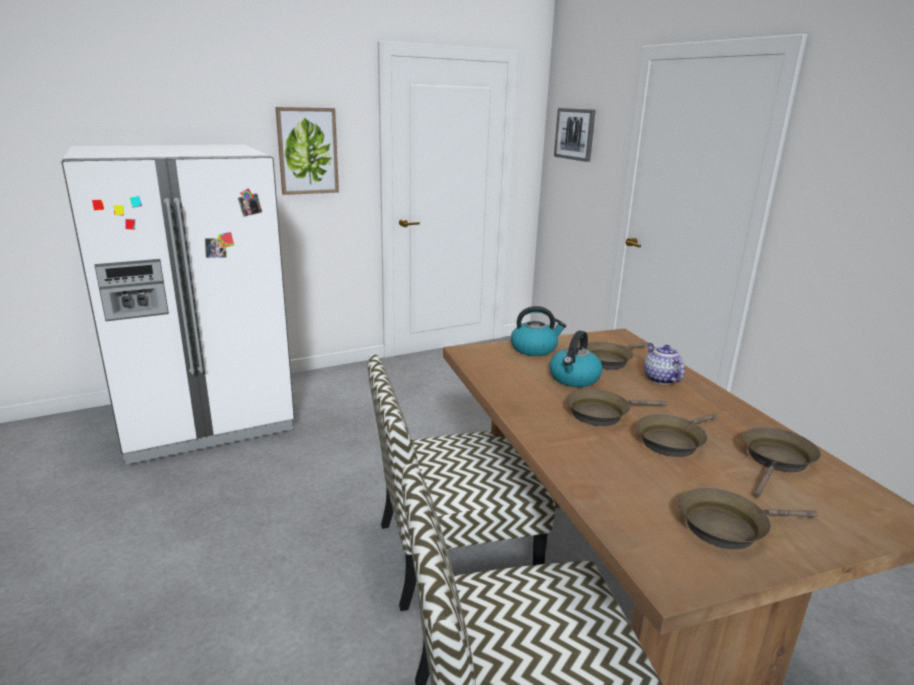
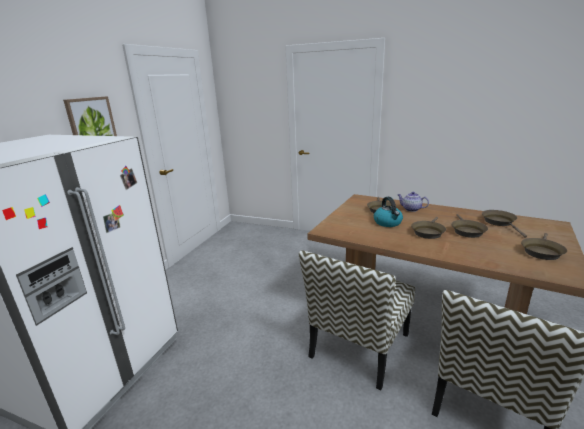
camera: 40 degrees left, 0 degrees up
(534, 349) = (345, 217): kettle -> none
(575, 134) = (243, 98): picture -> none

